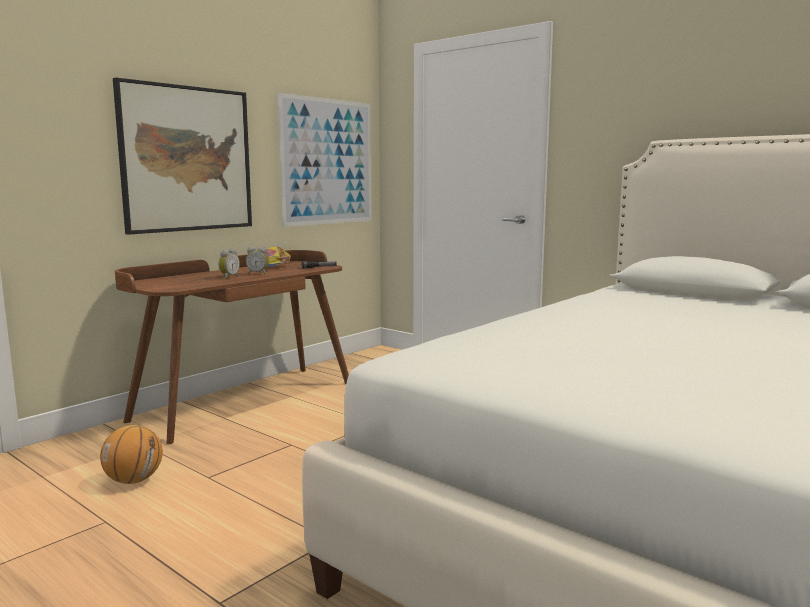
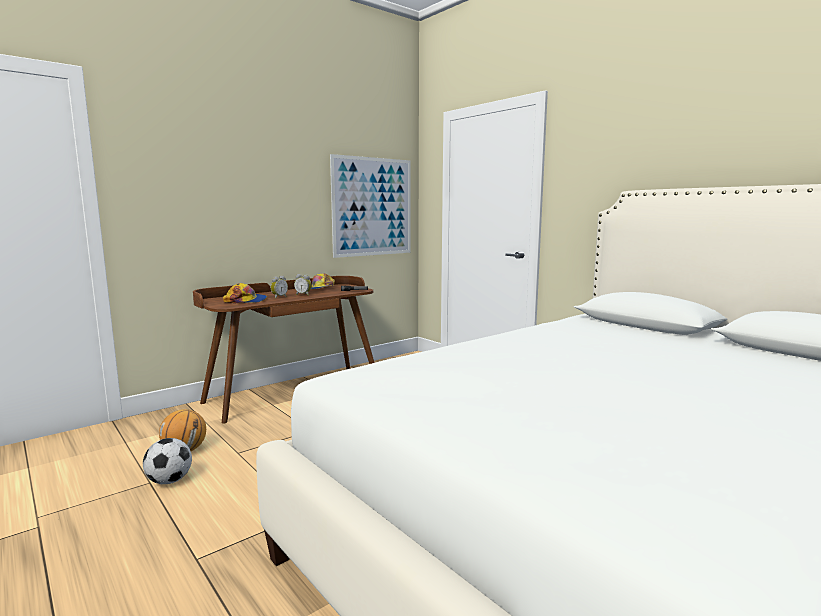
camera: 10 degrees right, 0 degrees up
(132, 517) = (169, 481): none -> football
(187, 159) = (254, 206): picture -> none
(188, 282) = (246, 300): none -> cap

